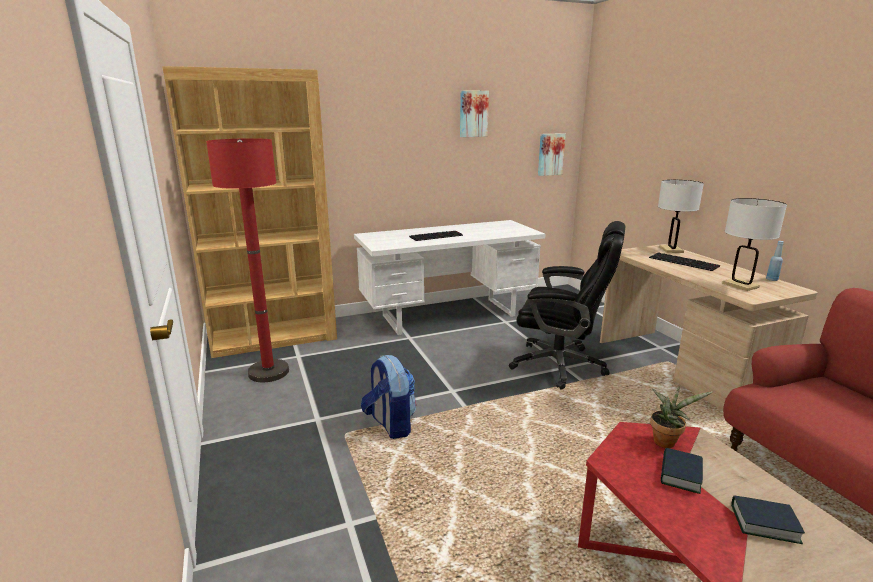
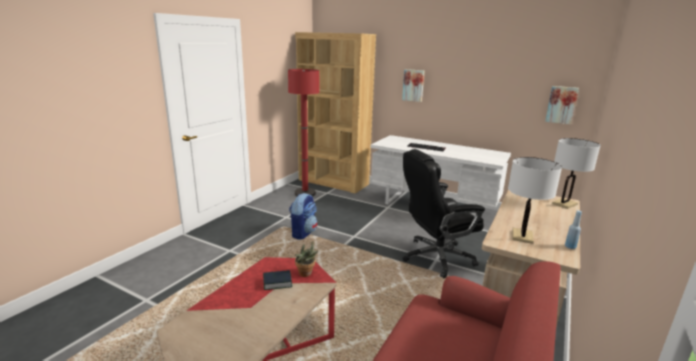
camera: 50 degrees right, 0 degrees up
(473, 114) = (487, 65): picture -> picture (413, 85)
(560, 365) = (436, 257): black office chair -> black office chair turned 90 degrees clockwise
(684, 262) = (540, 212): keyboard -> none
(764, 523) = (255, 312): book -> none

